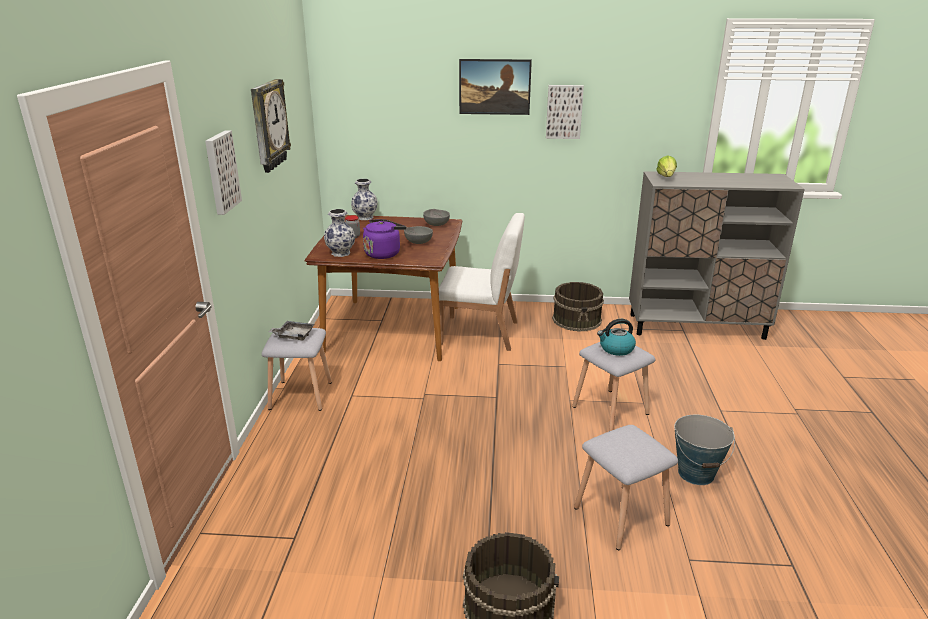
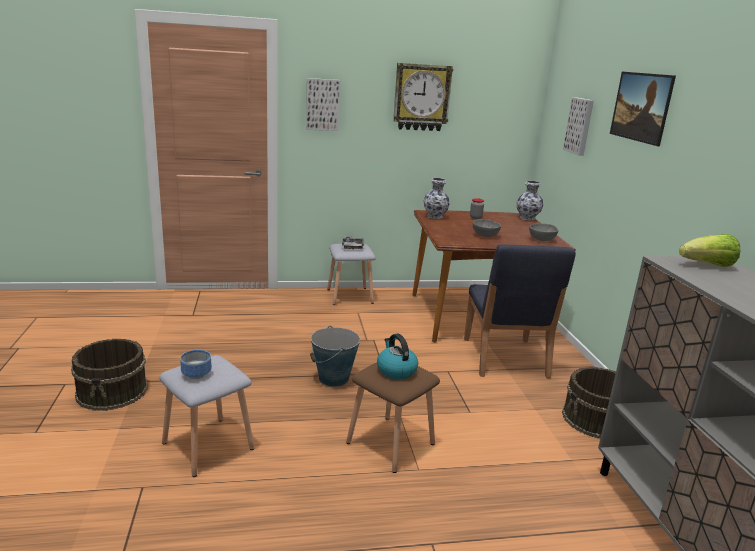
camera: 75 degrees right, 5 degrees down
(384, 253) = (447, 227): purple kettle -> none
(480, 333) = (504, 358): white chair -> blue chair
(564, 111) = (689, 149): picture -> picture (580, 126)
(610, 409) = (392, 443): grey stool -> brown stool
(637, 449) = (197, 374): none -> bowl
(696, 473) = (281, 504): bucket -> bucket (334, 378)

